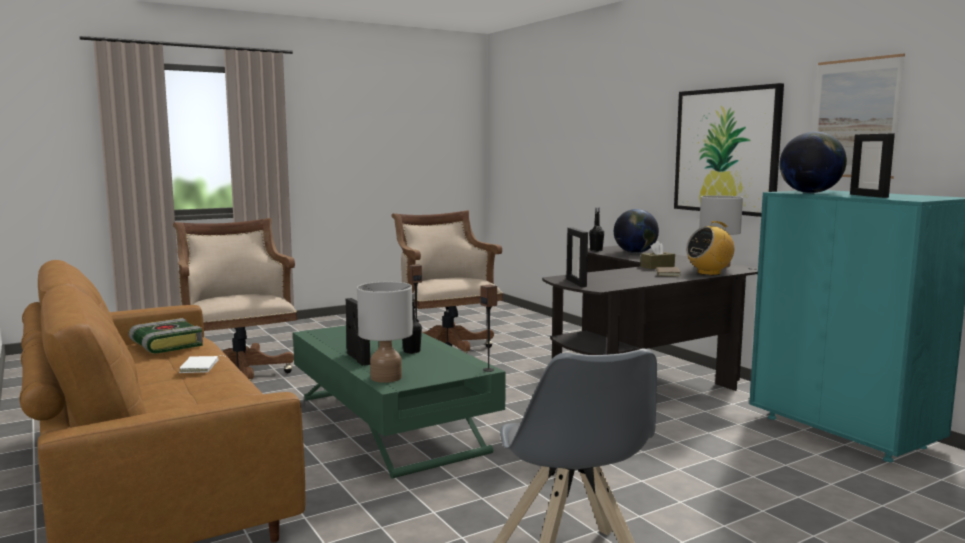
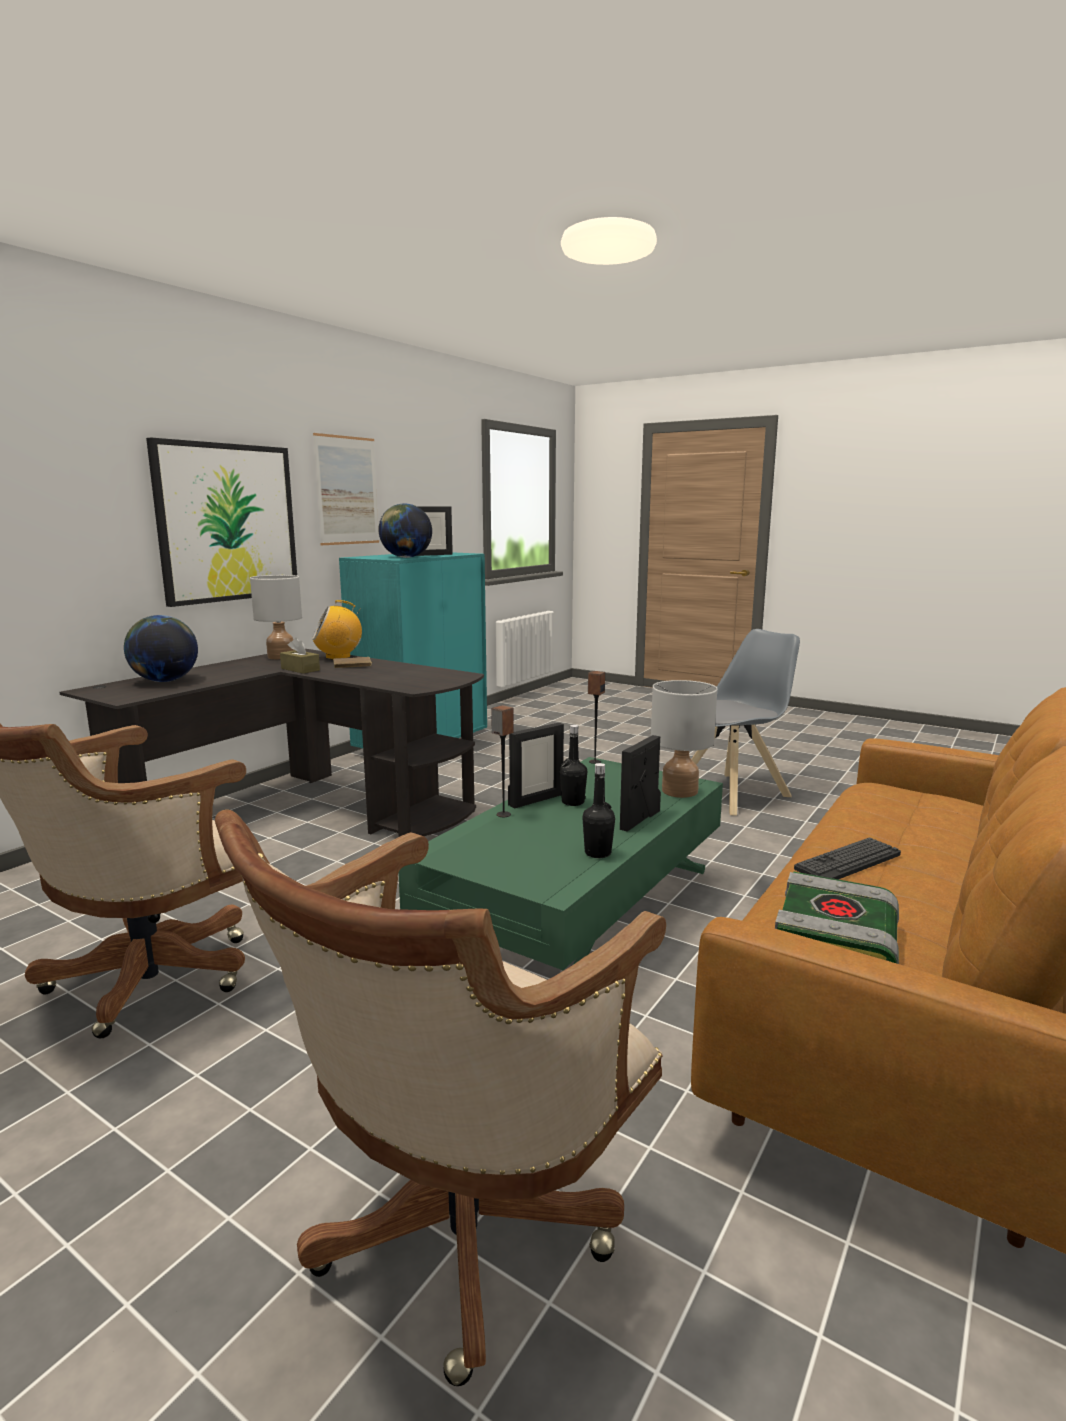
camera: 115 degrees left, 5 degrees up
(201, 367) = (848, 861): white book -> keyboard
(577, 283) = (441, 681): picture frame -> picture frame (536, 800)
(596, 250) = (137, 695): black bottle -> black bottle (598, 853)
(709, 273) = (338, 657): radio -> radio turned 120 degrees clockwise

